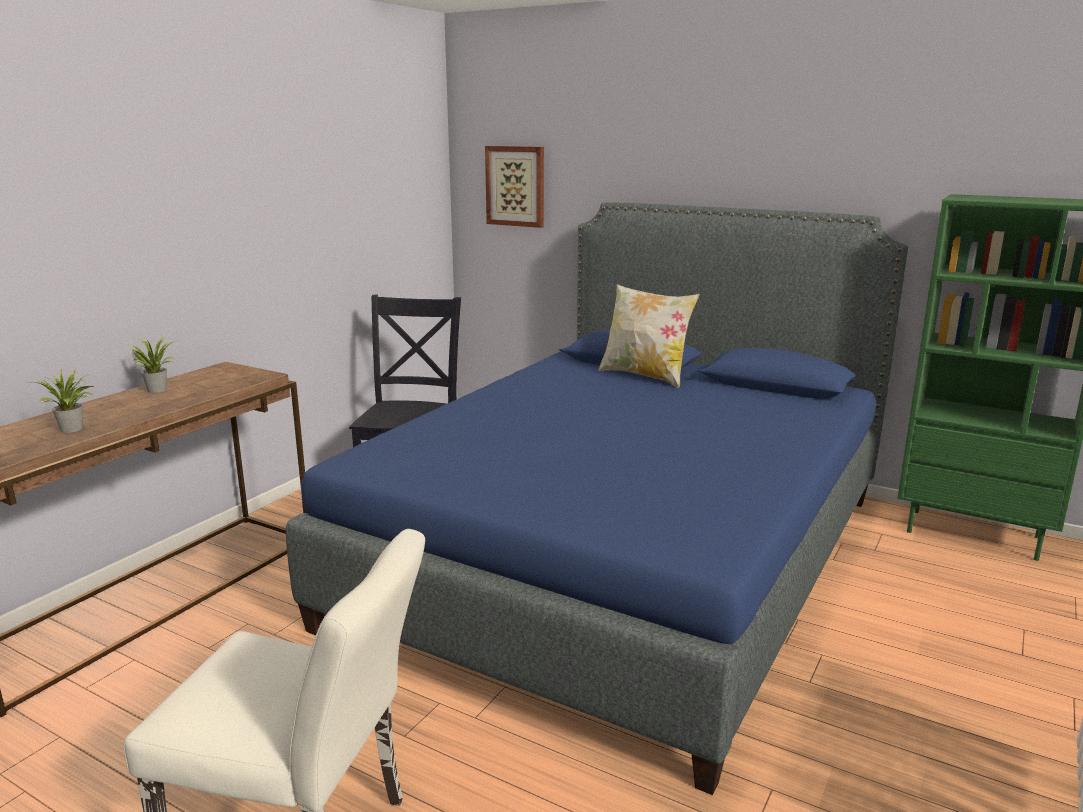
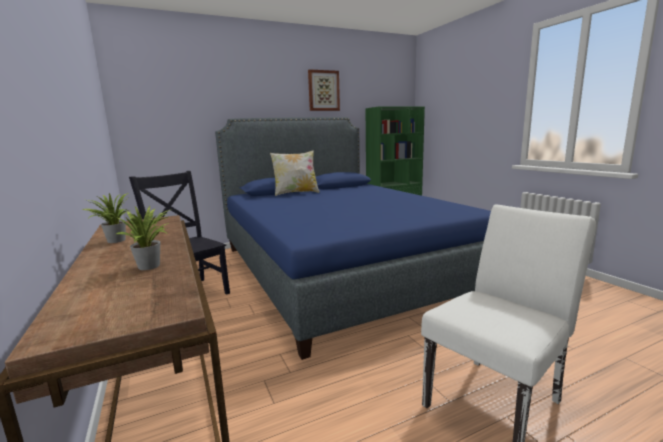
camera: 55 degrees left, 5 degrees down
(516, 186) = (162, 114): picture -> picture (323, 91)

